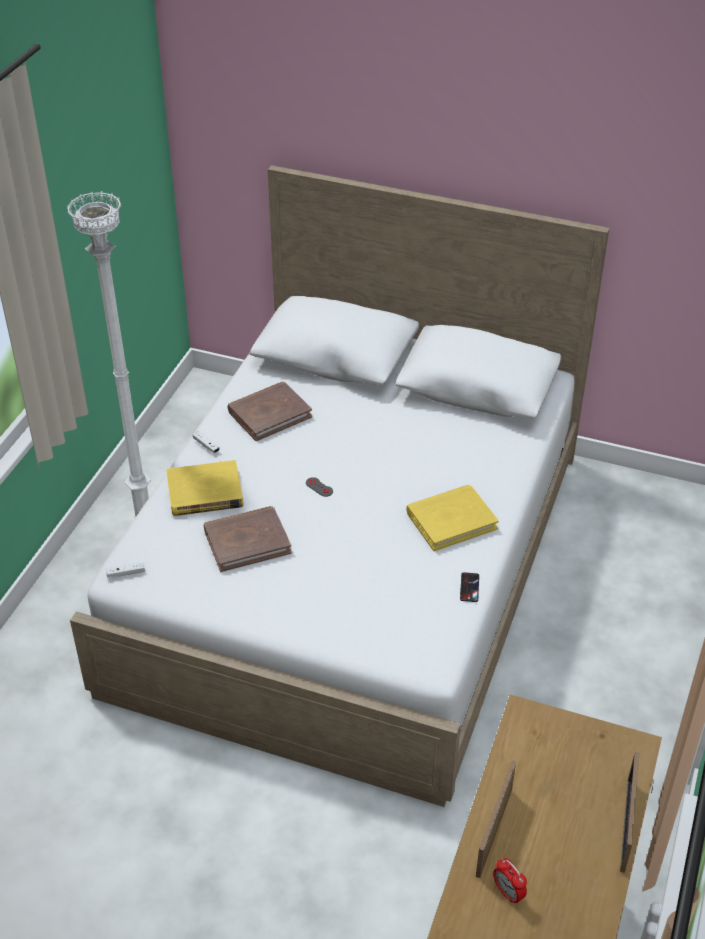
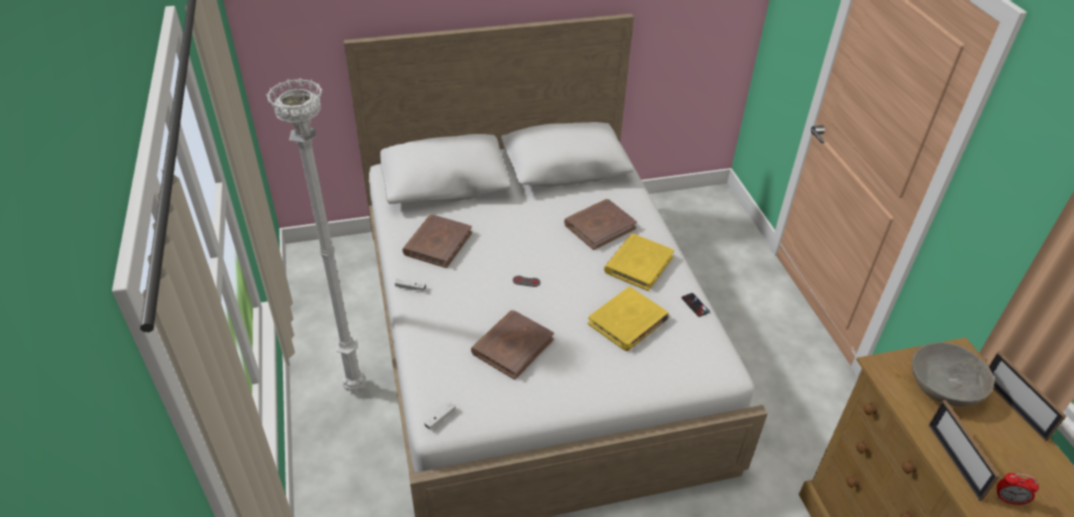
camera: 35 degrees left, 0 degrees up
(205, 492) = (444, 324): yellow book -> yellow book (628, 322)
(449, 464) = (599, 226): none -> brown book
(572, 766) = (944, 386): none -> grey bowl

